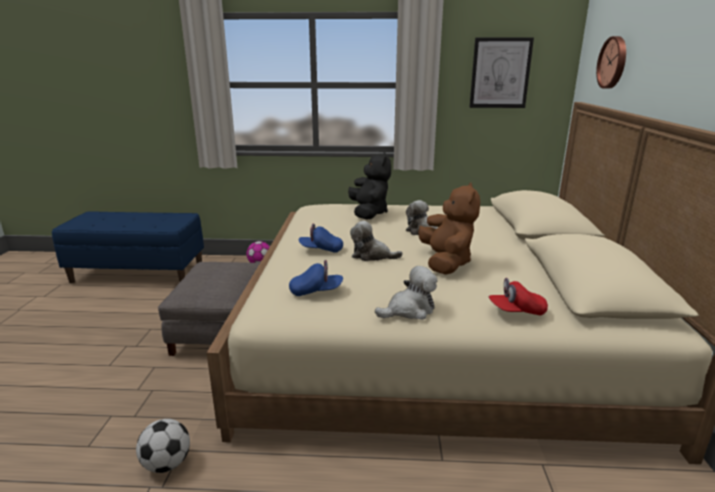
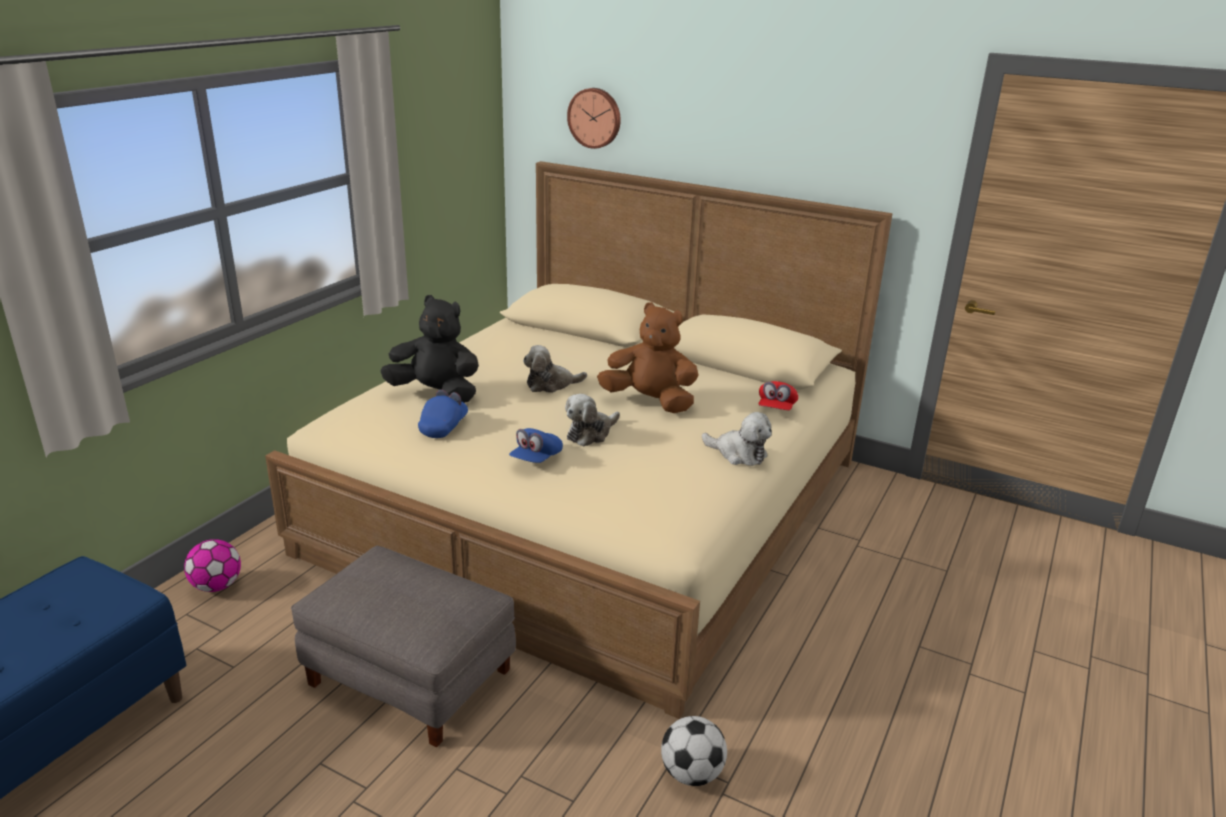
camera: 65 degrees left, 5 degrees up
(316, 291) = (658, 491): blue cap -> blue cap (444, 427)
(409, 310) = (738, 454): plush toy -> plush toy turned 120 degrees clockwise
(500, 73) = (441, 136): picture -> none

